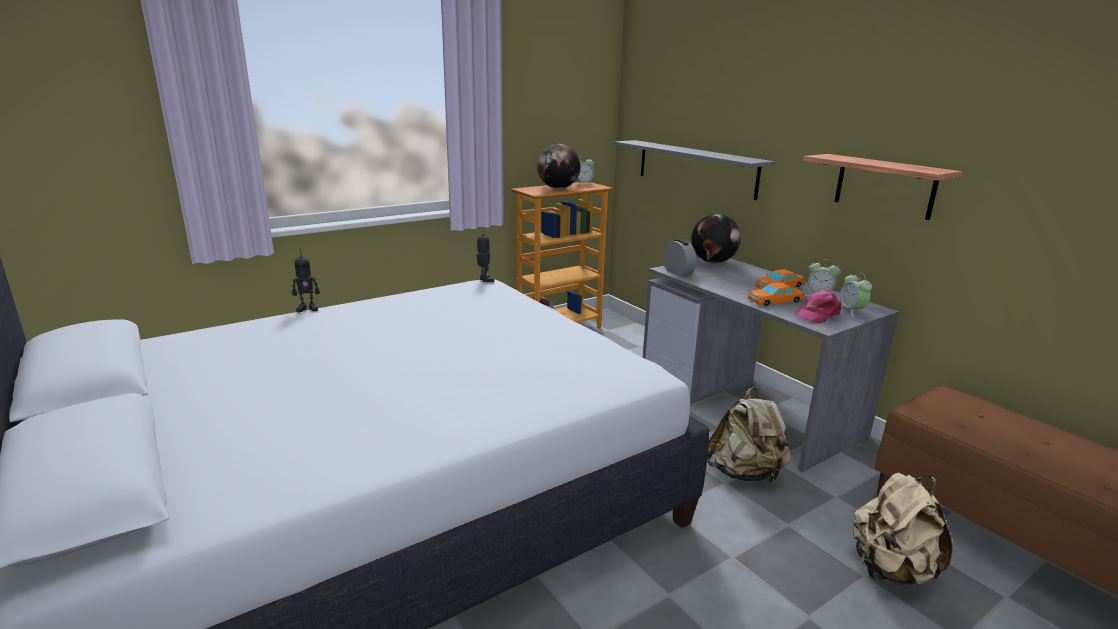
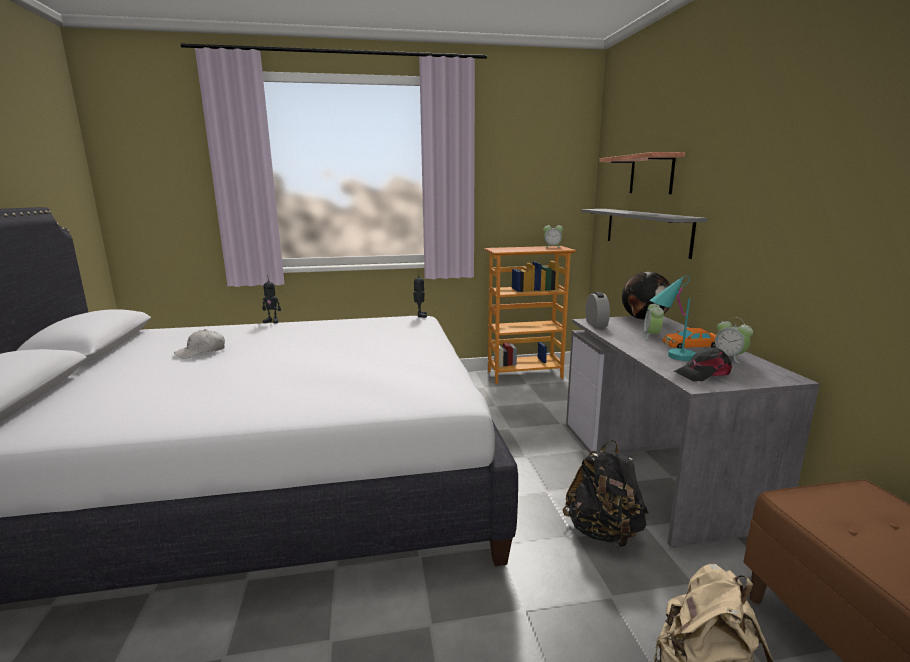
camera: 25 degrees right, 5 degrees down
(276, 364) = (201, 352): none -> white cap
(558, 188) = (524, 249): globe -> none
(745, 473) = (603, 532): beige backpack -> black backpack
(775, 300) = (669, 356): orange toy car -> turquoise table lamp
(817, 314) = (703, 373): pink cap -> black cap
(851, 311) = (752, 375): alarm clock -> alarm clock (651, 336)
(884, 186) = (807, 236): shelf -> shelf (651, 174)

